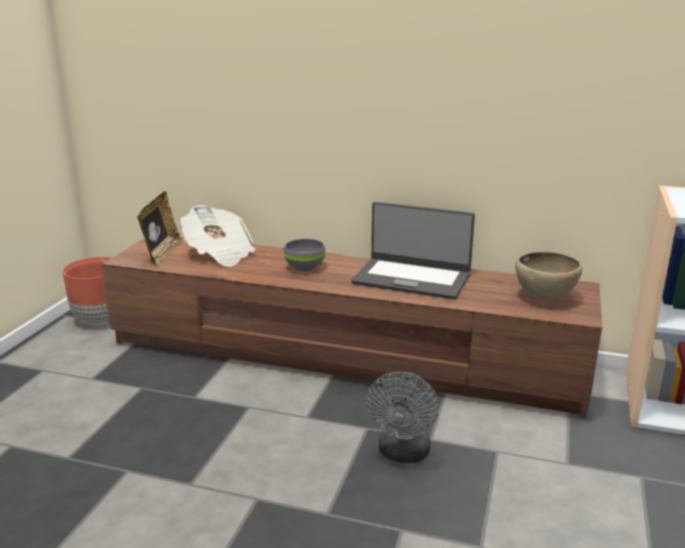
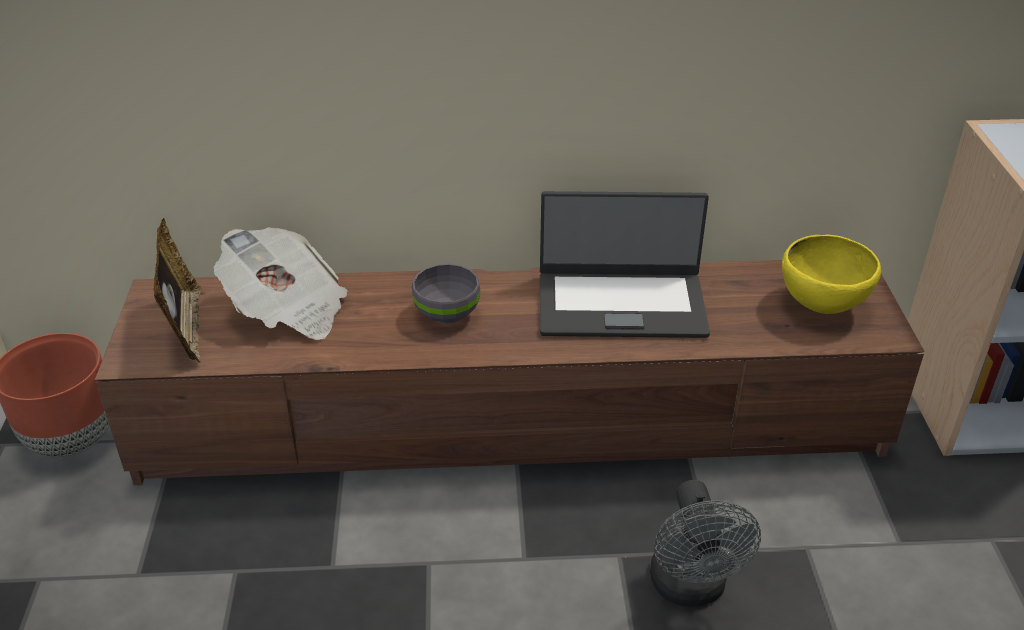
camera: 20 degrees left, 15 degrees up
(545, 298) = (822, 306): brown bowl -> yellow bowl

